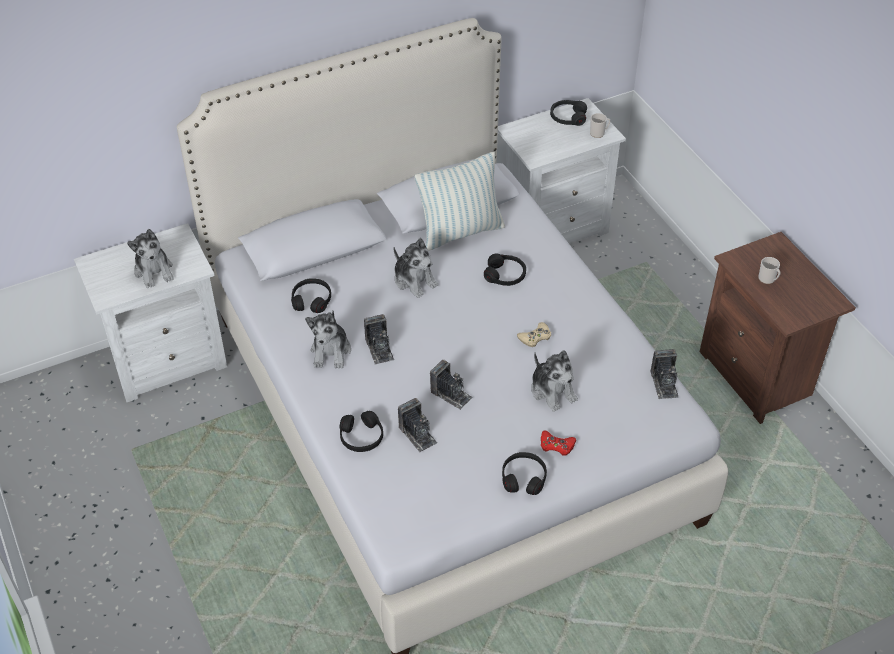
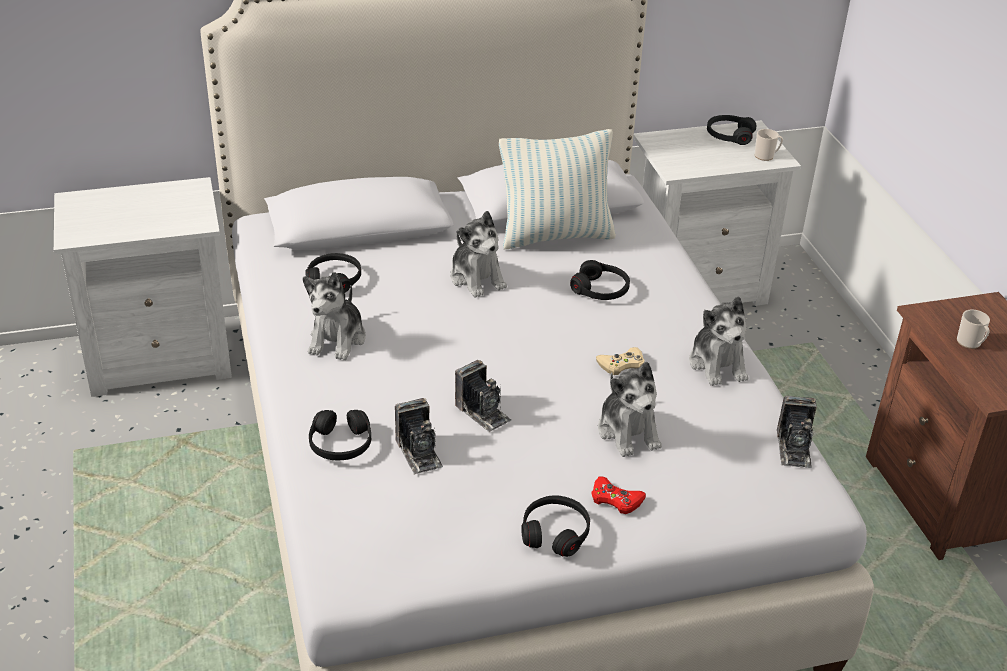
camera: 10 degrees right, 10 degrees down
(154, 271) = (146, 218): plush toy -> plush toy (717, 364)
(379, 349) = (403, 346): camera -> none

